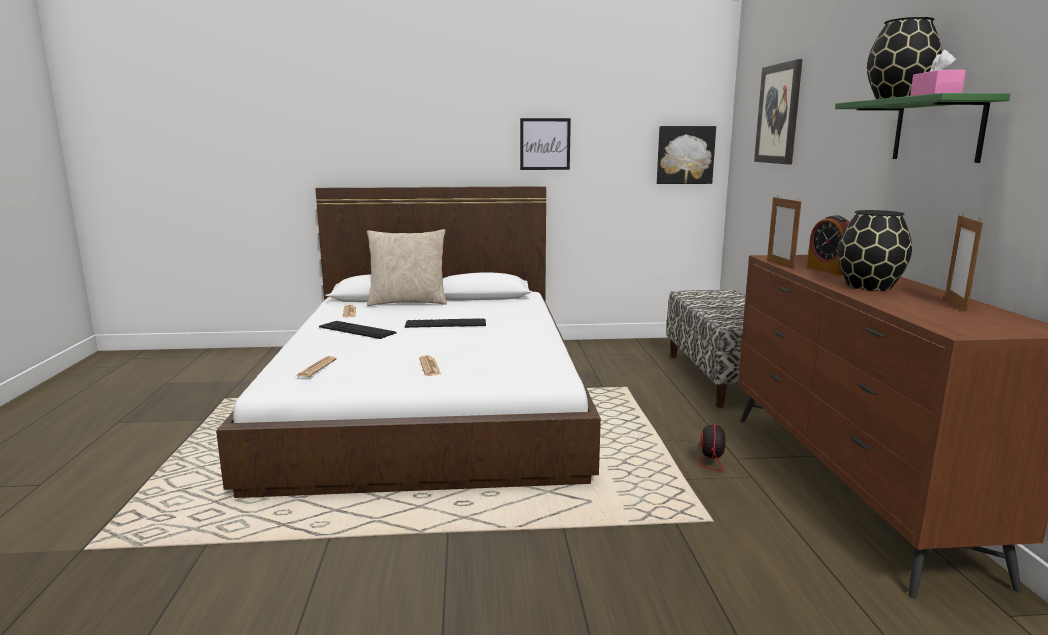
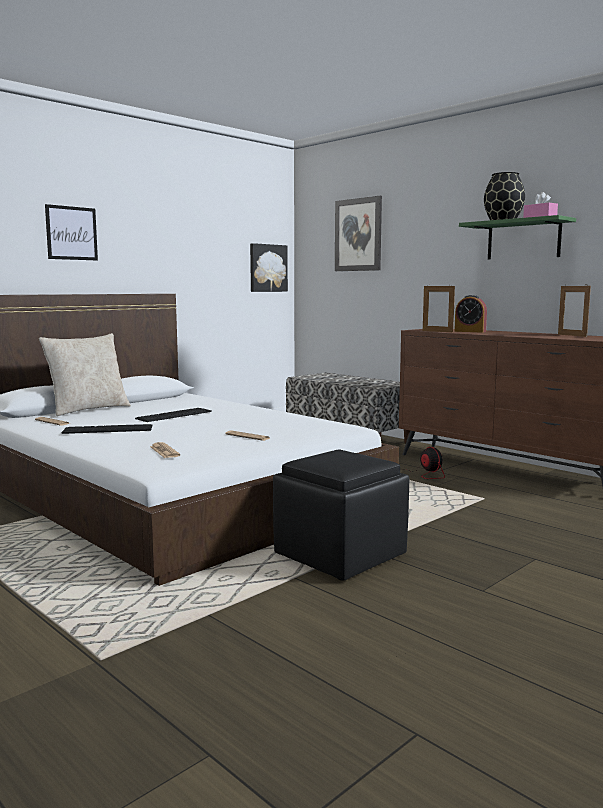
camera: 40 degrees left, 5 degrees down
(411, 530) = (340, 555): none -> black ottoman
(545, 144) = (168, 255): picture -> picture (71, 233)
(869, 286) = (515, 334): black vase -> none

